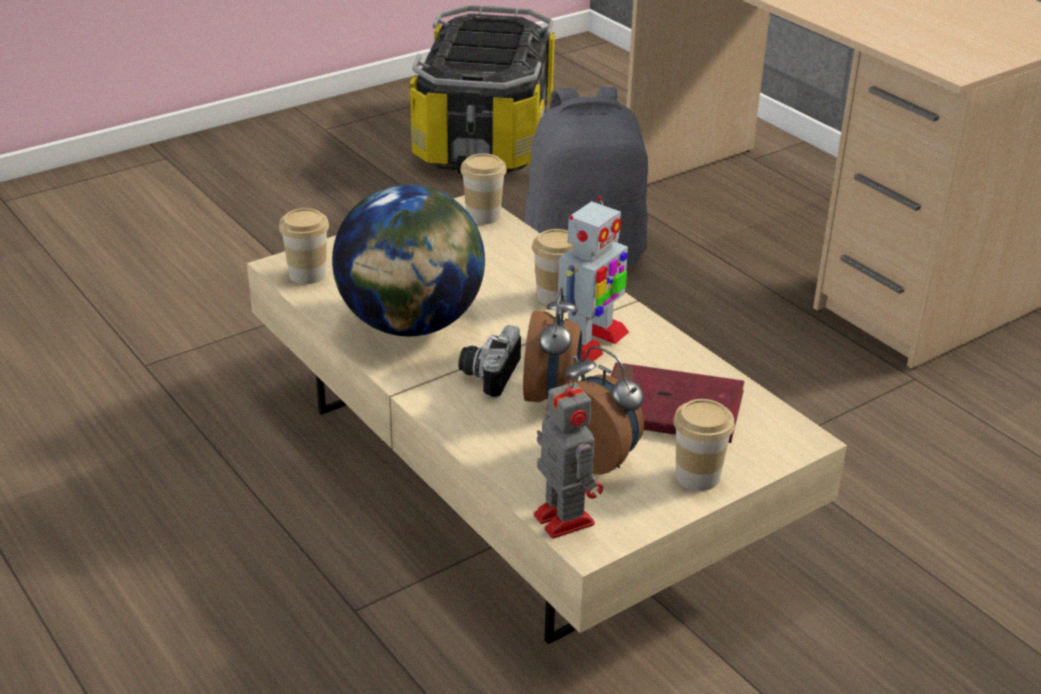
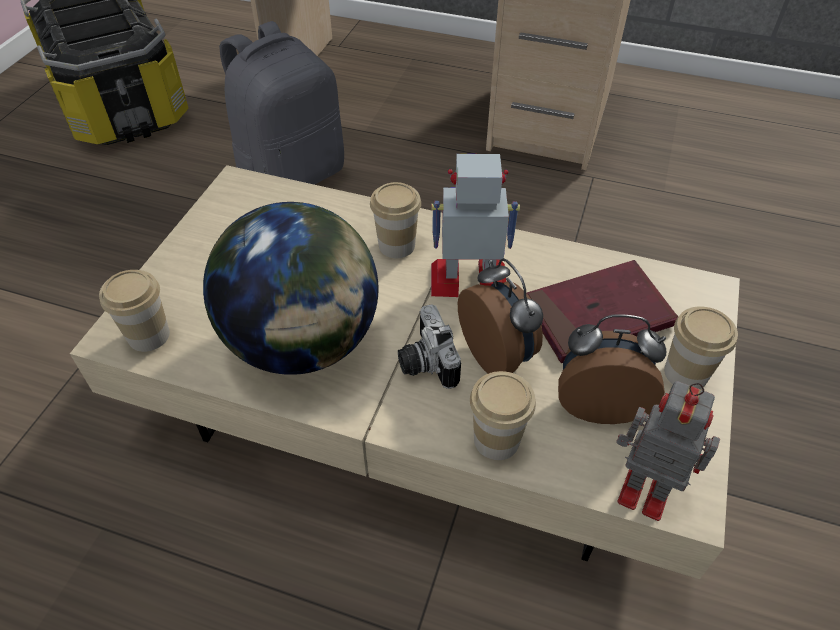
camera: 35 degrees left, 15 degrees up
(483, 216) = (256, 190): cup -> cup (496, 440)
(589, 342) = (469, 279): toy robot -> toy robot turned 90 degrees counterclockwise

